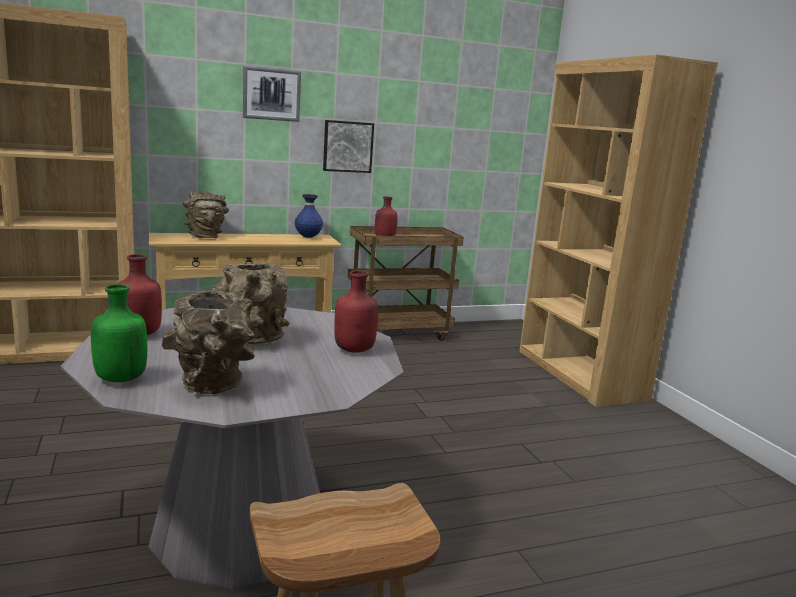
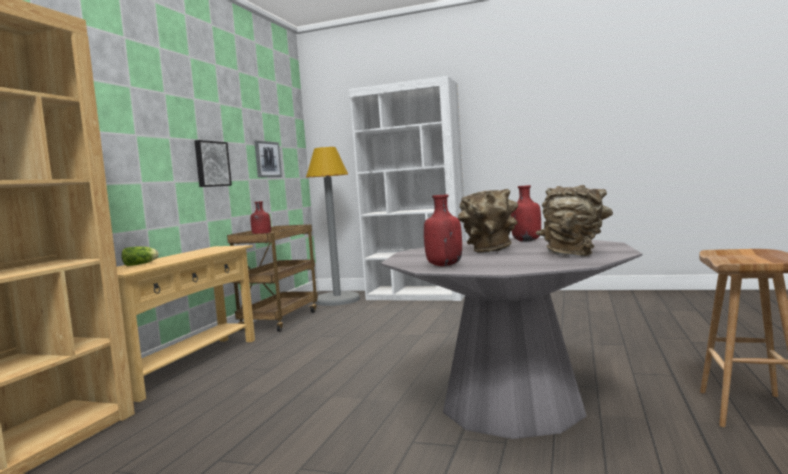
camera: 50 degrees left, 10 degrees down
(119, 378) = (545, 266): green bottle -> none
(206, 236) = (141, 264): brown vase -> lettuce
(271, 94) = (155, 116): picture -> picture (267, 159)
(308, 237) = (212, 248): blue vase -> none
(498, 338) = (337, 300): none -> grey floor lamp
(579, 374) = (418, 296): brown bookcase -> white bookcase

